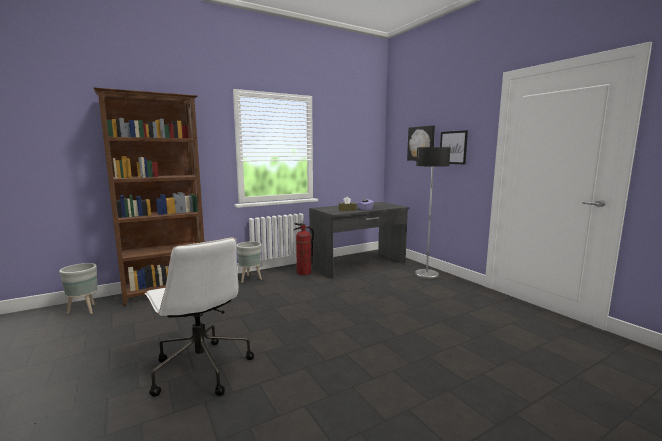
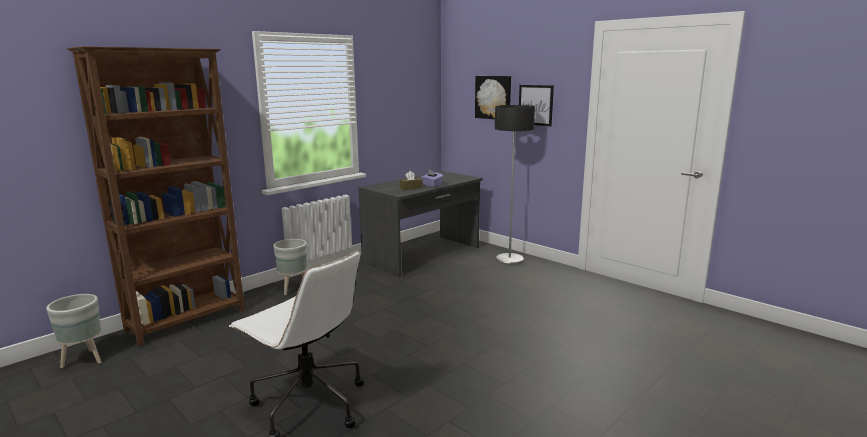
camera: 15 degrees left, 5 degrees up
(304, 273) = (360, 273): fire extinguisher -> none

